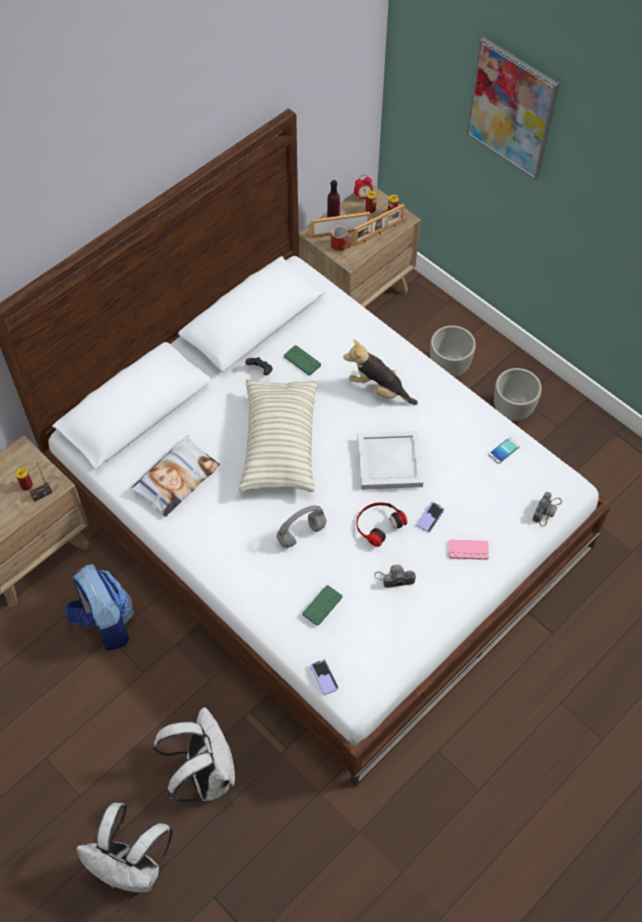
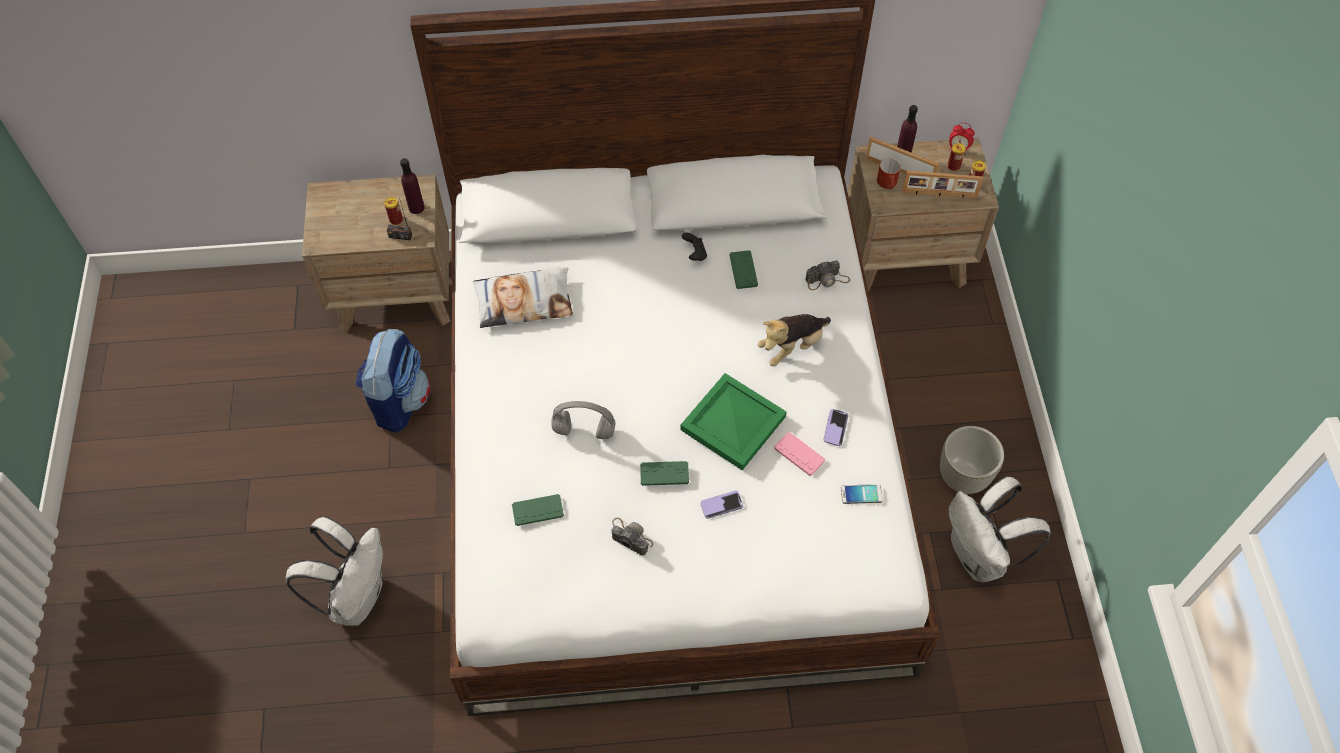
camera: 40 degrees right, 0 degrees up
(33, 467) = (416, 207): none -> purple bottle
(133, 867) = (228, 628): white backpack -> white backpack (980, 557)
(279, 445) = (645, 335): pillow -> none
(324, 677) = (477, 577): phone -> phone (835, 428)
(378, 389) = (792, 346): plush toy -> plush toy turned 105 degrees counterclockwise
(378, 524) = (664, 474): headphones -> green game controller
(390, 463) = (733, 425): white tray -> green tray
(449, 368) = (934, 389): grey planter -> none
(468, 550) = (728, 564): pink game controller -> pink game controller (799, 454)
(511, 109) = (1114, 118): picture -> none
(547, 510) = (848, 586): camera -> camera (827, 280)

